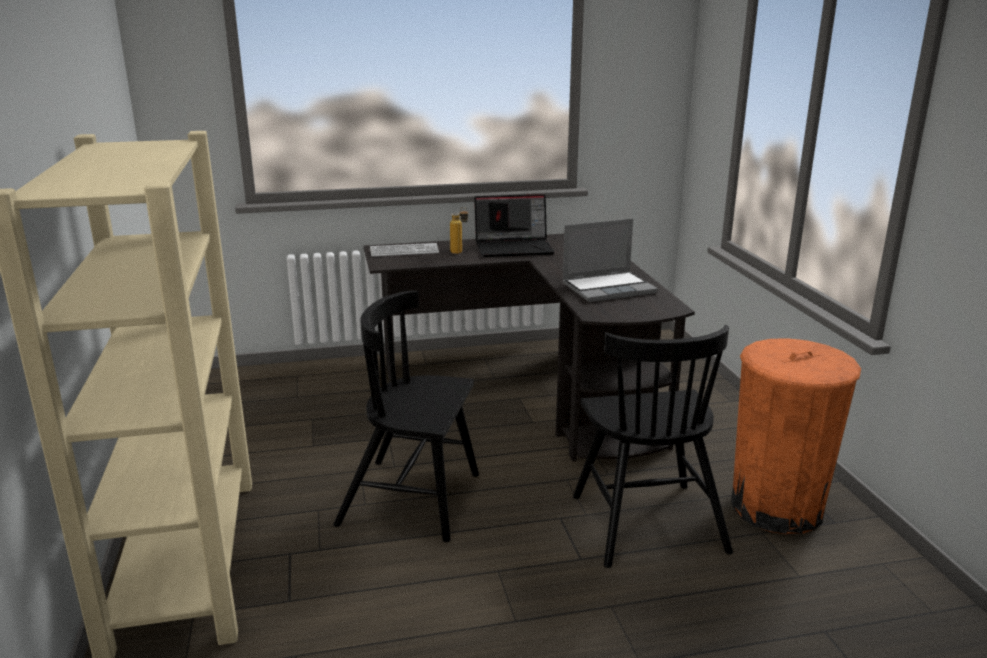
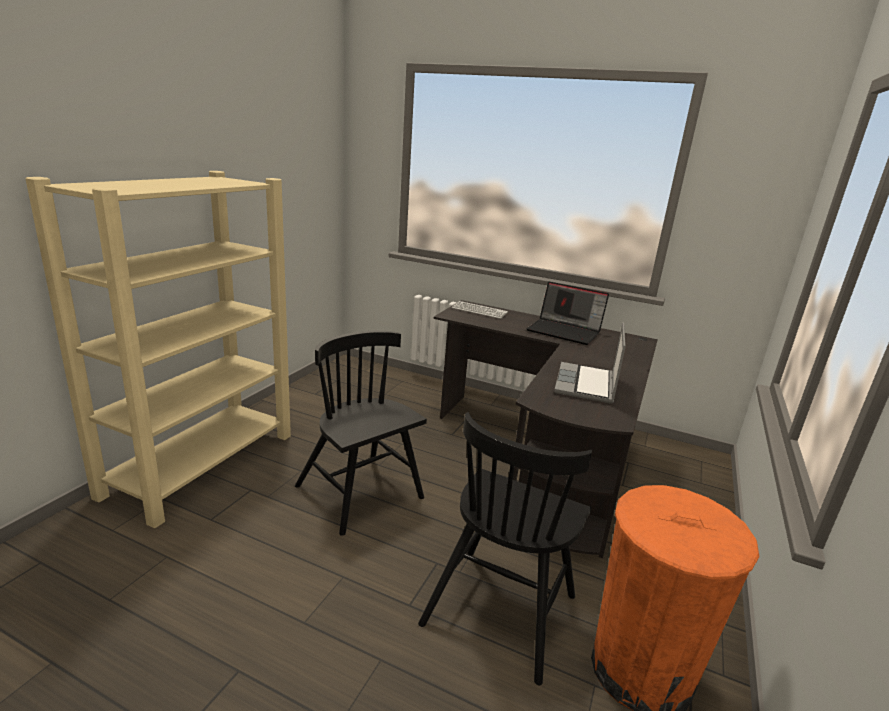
camera: 35 degrees right, 0 degrees up
(460, 253) = (516, 323): bottle -> none
(609, 288) = (586, 385): laptop -> laptop turned 90 degrees clockwise

